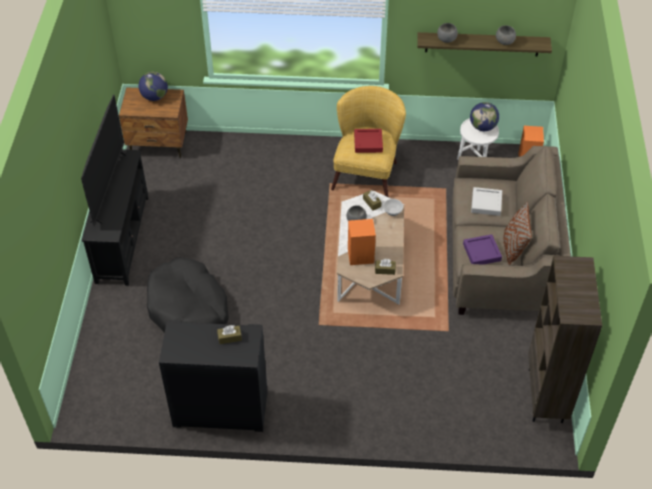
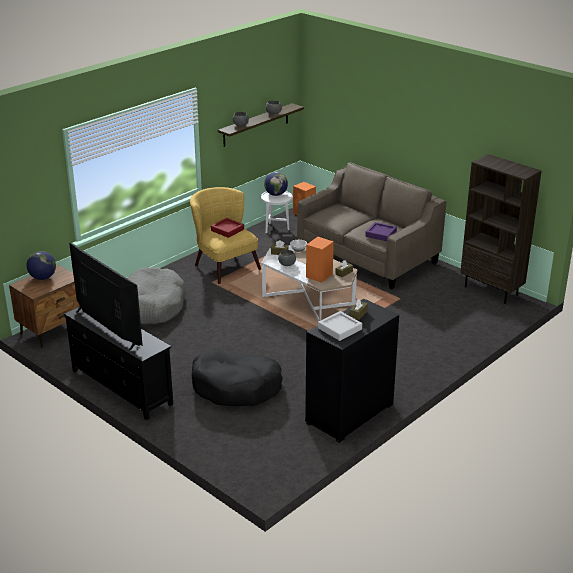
camera: 50 degrees left, 20 degrees down
(252, 174) = (152, 306): none -> grey dog bed
(486, 203) = (343, 216): grey tray -> grey tray (339, 329)
(513, 248) = (391, 224): brown pillow -> none

